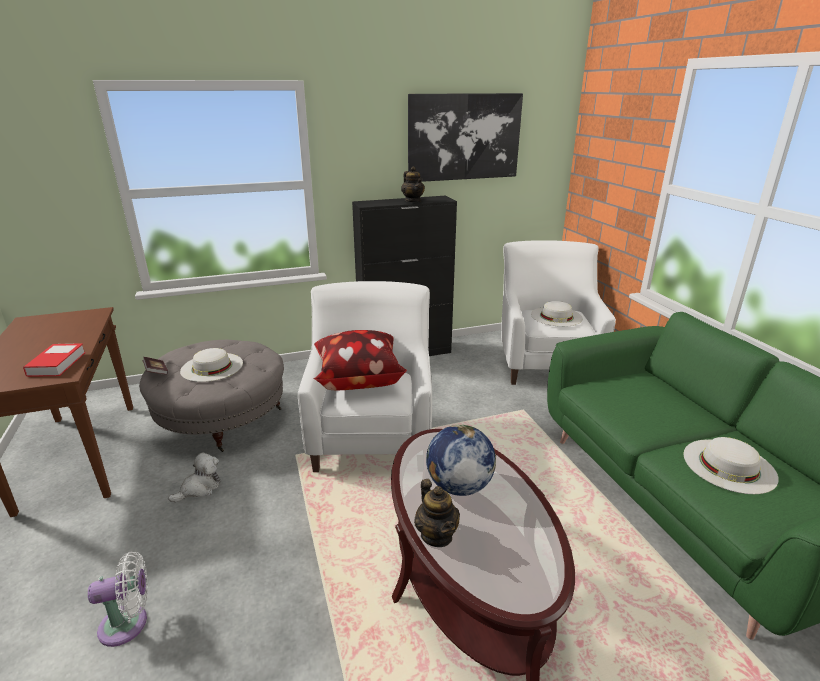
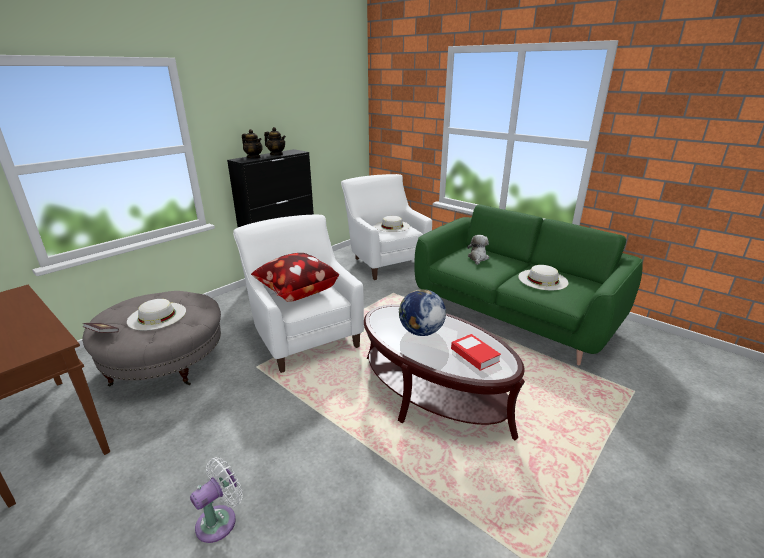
camera: 30 degrees left, 0 degrees up
(57, 364) = (33, 338): book -> book (474, 355)
(199, 488) = (193, 415): plush toy -> plush toy (477, 258)
(436, 535) = (432, 360): teapot -> teapot (254, 157)
(464, 137) = (300, 103): picture -> none

